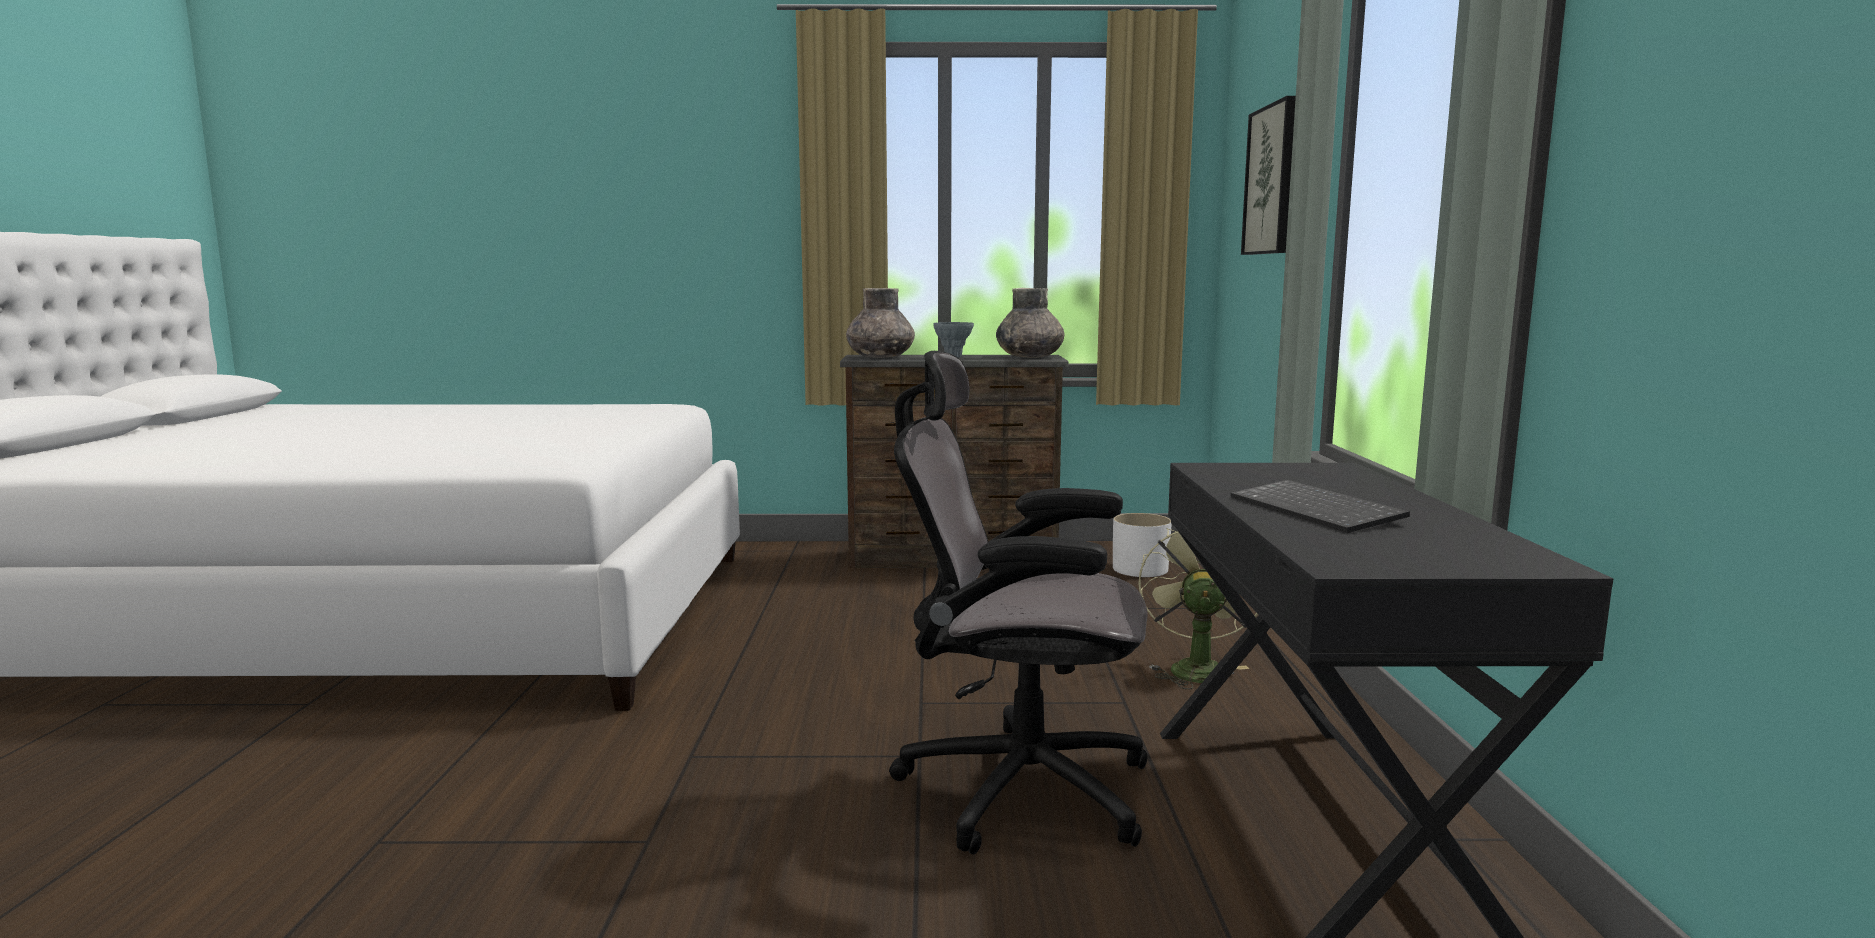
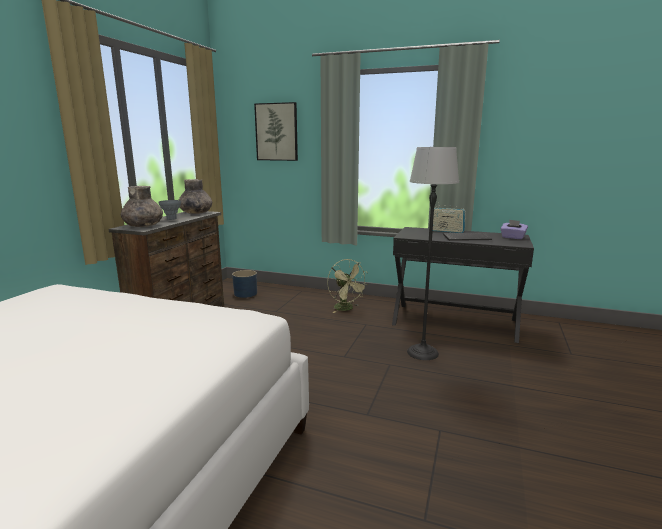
camera: 70 degrees left, 5 degrees up
(1022, 791) = (422, 352): office chair -> floor lamp
(1139, 569) = (245, 294): white planter -> blue planter
(1195, 668) = (346, 309): green fan -> green fan turned 150 degrees counterclockwise
(1384, 492) = (446, 231): none -> radio
(1466, 555) = (512, 237): none -> purple tissue box

